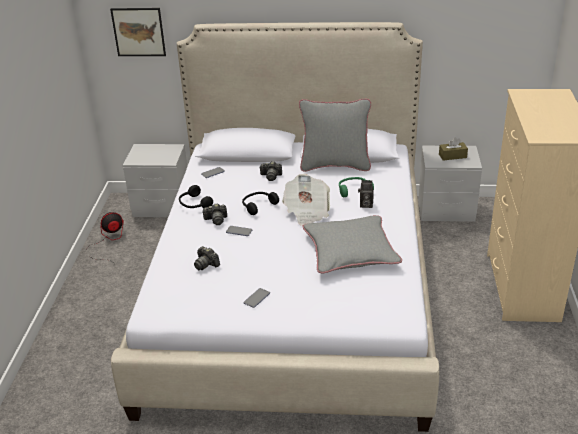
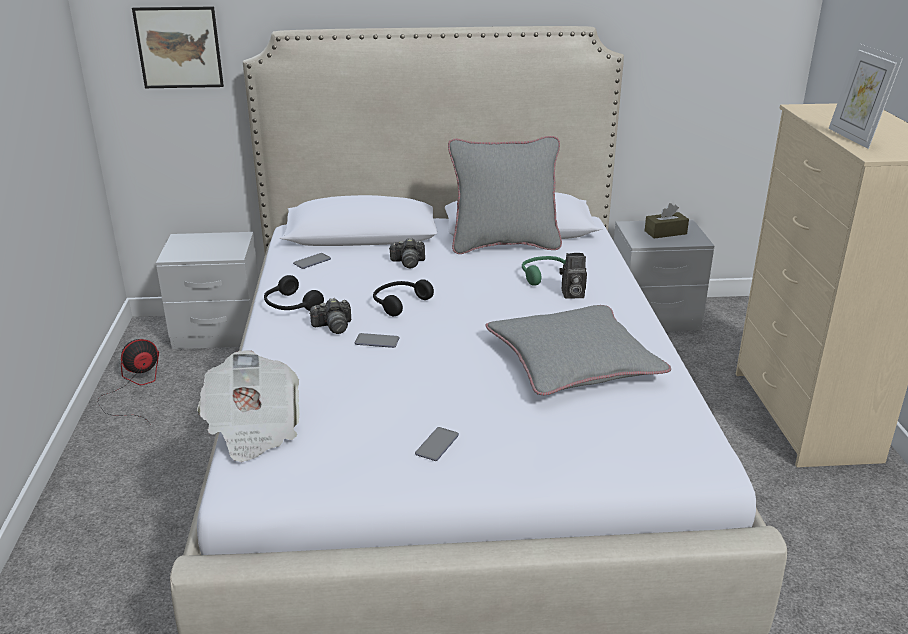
camera: 10 degrees left, 5 degrees down
(206, 264) = (332, 394): camera -> none
(307, 212) = (482, 308): newspaper -> newspaper (253, 429)
(535, 122) = (854, 138): none -> picture frame

